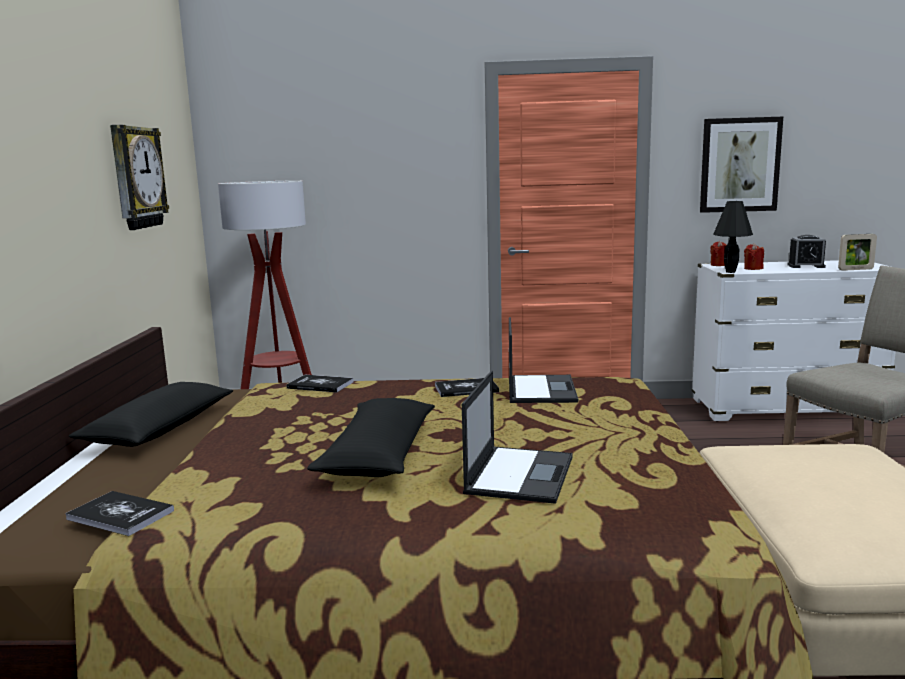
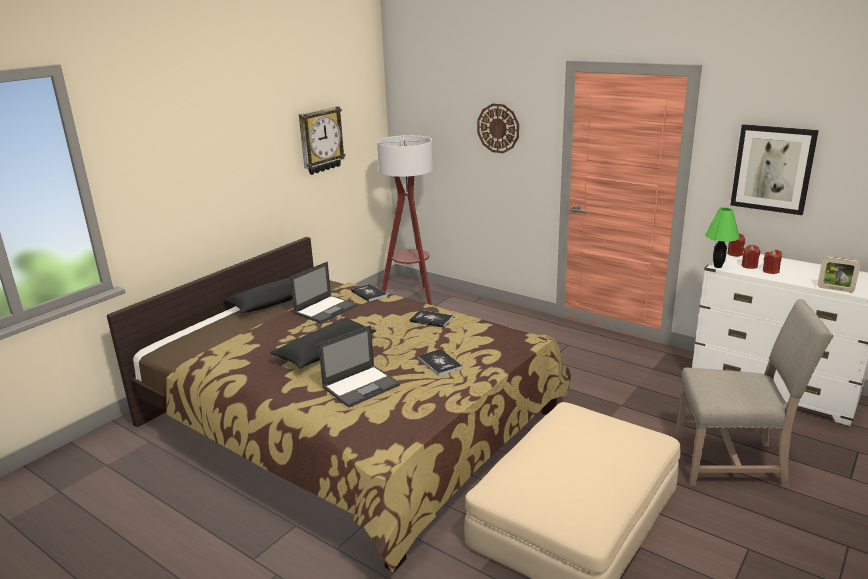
camera: 35 degrees right, 10 degrees up
(120, 515) = (201, 350): book -> book (439, 363)
(390, 160) = (498, 128): none -> wall clock
(540, 389) = (467, 333): laptop -> laptop (326, 309)
(731, 272) = (718, 266): black table lamp -> green table lamp
(778, 268) = (770, 271): none -> red candle
(806, 266) = (804, 273): alarm clock -> none

